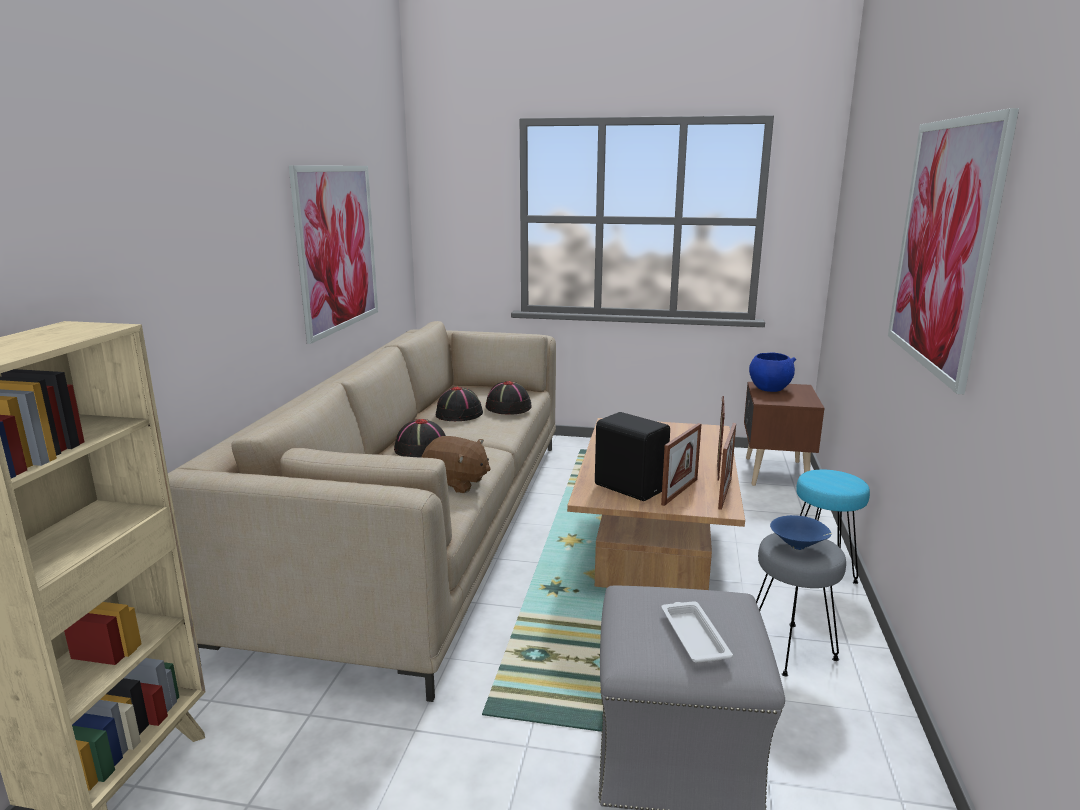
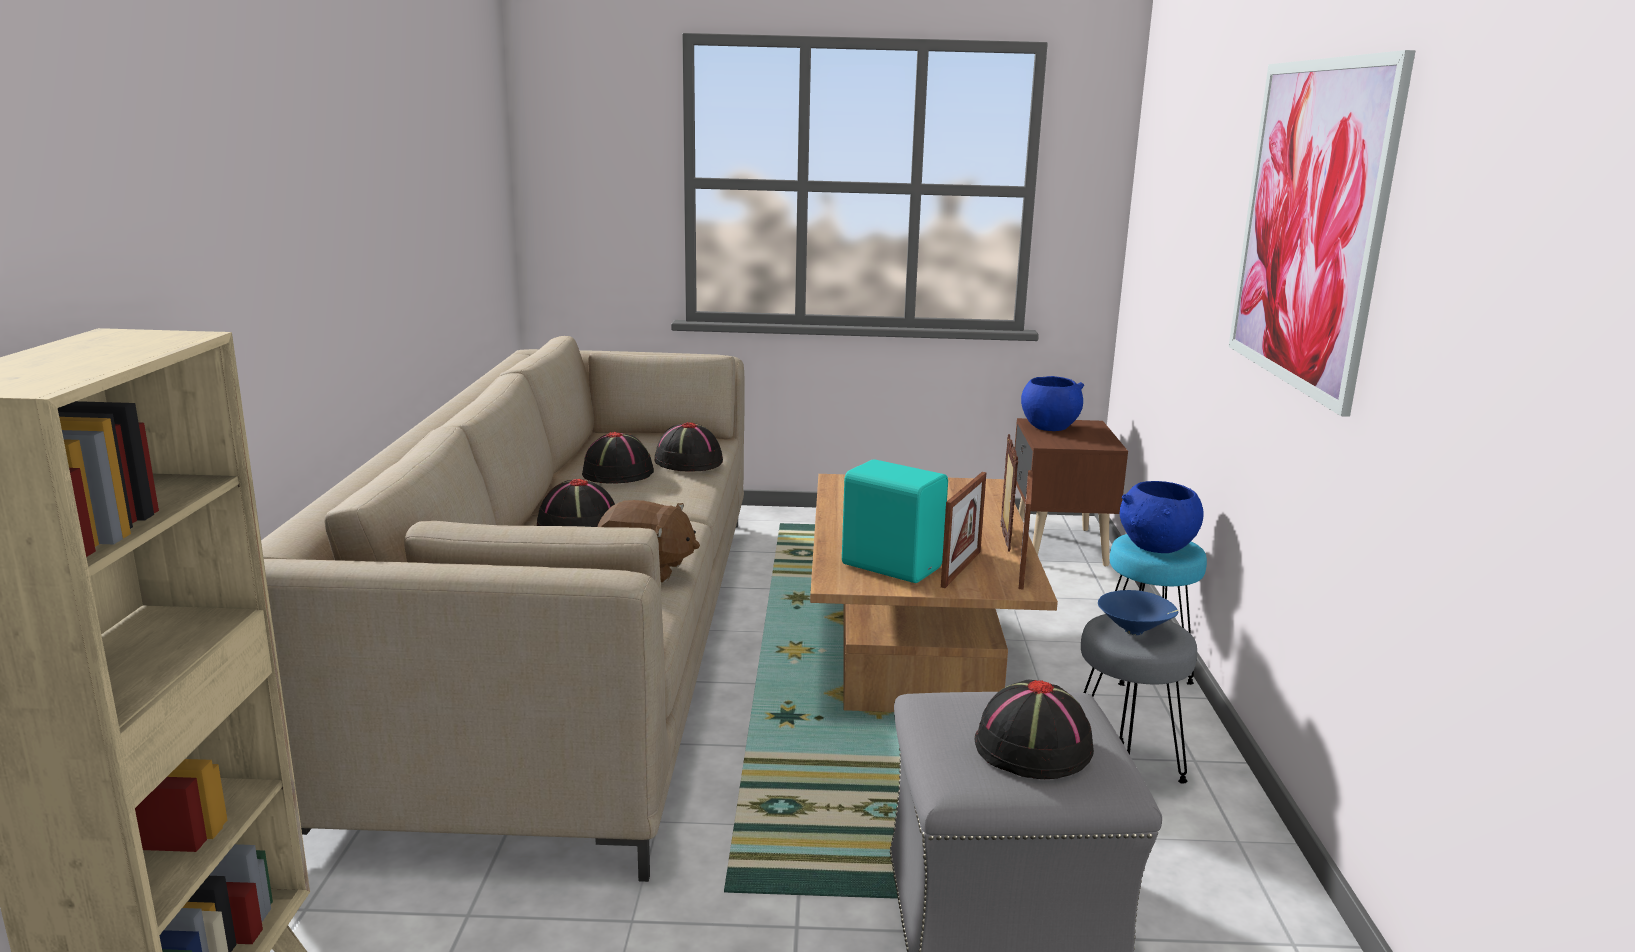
camera: 10 degrees left, 0 degrees up
(337, 248) = (424, 224): picture -> none
(630, 487) = (891, 565): black speaker -> turquoise speaker
(693, 636) = (1032, 748): white tray -> black hat
(831, 482) = (1157, 548): none -> blue bowl

